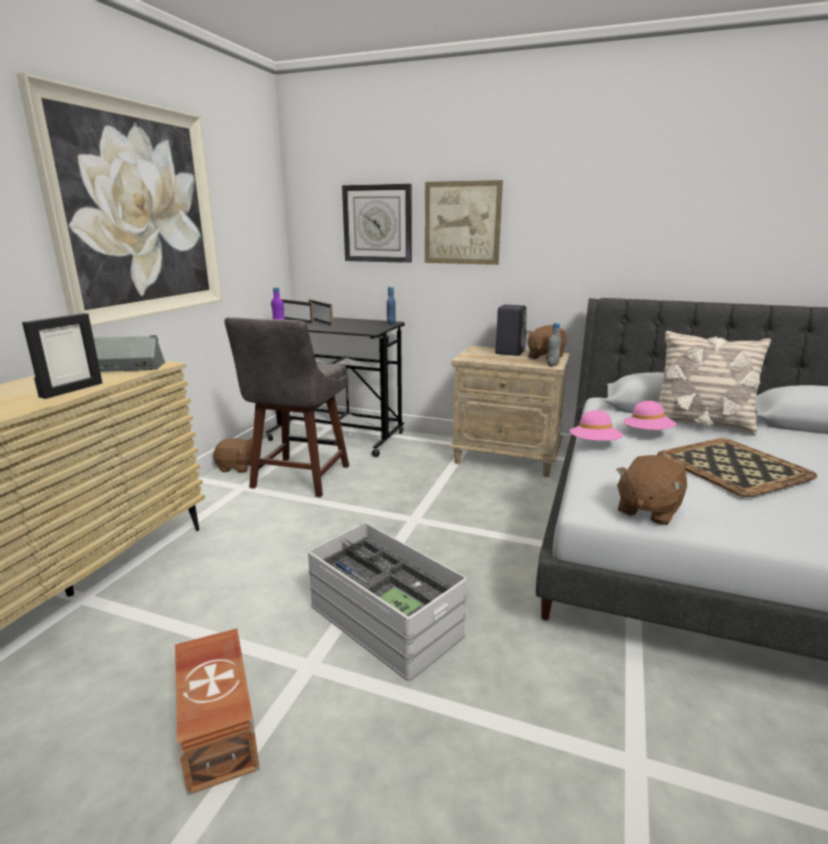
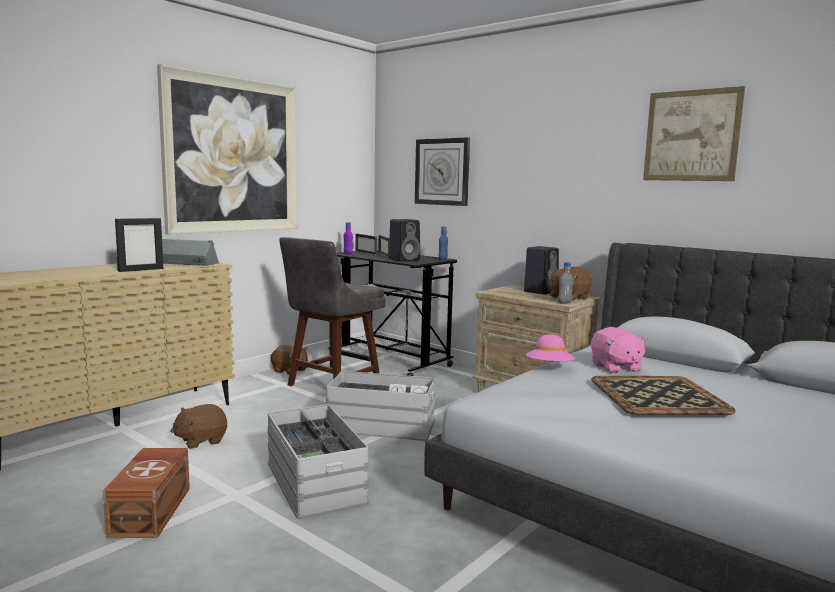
camera: 20 degrees right, 10 degrees down
(354, 328) = (404, 260): none -> black speaker
(394, 522) = (382, 425): none -> grey storage box
(462, 223) = (509, 171): picture -> picture (691, 136)
(647, 434) = (615, 367): pink hat -> pink plush toy
(647, 510) = (525, 409): brown plush toy -> brown plush toy (201, 440)
(701, 425) = (686, 369): beige pillow -> none

